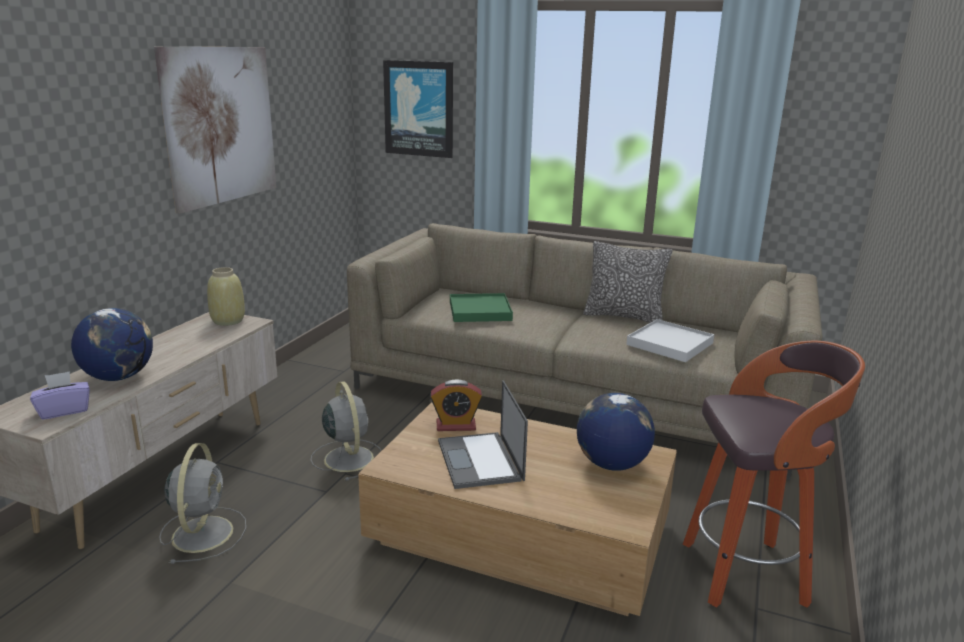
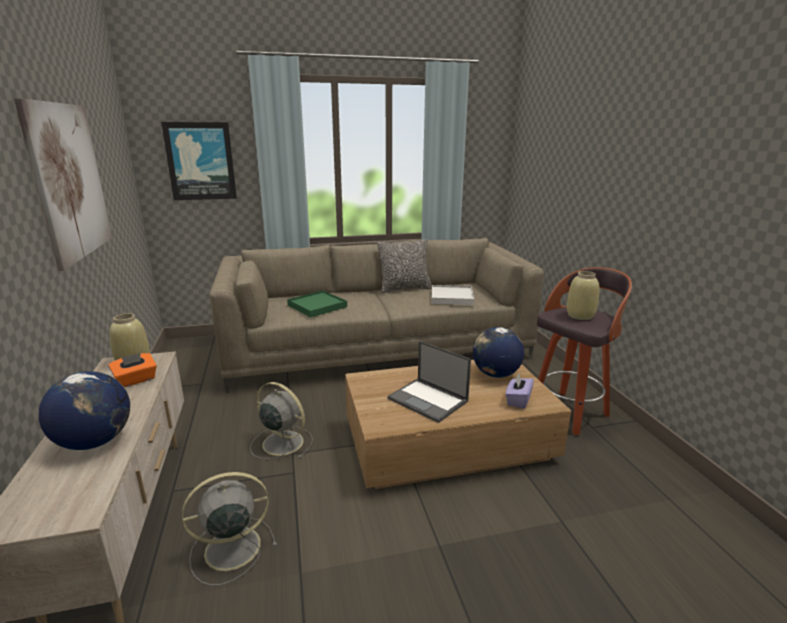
camera: 35 degrees left, 0 degrees up
(64, 410) = (81, 492): purple tissue box -> purple tissue box (518, 400)
(203, 532) = (230, 549): grey fan -> grey fan turned 75 degrees counterclockwise
(209, 337) = (136, 380): none -> orange tissue box
(456, 426) = (383, 385): alarm clock -> none
(761, 415) = (580, 316): none -> beige vase

